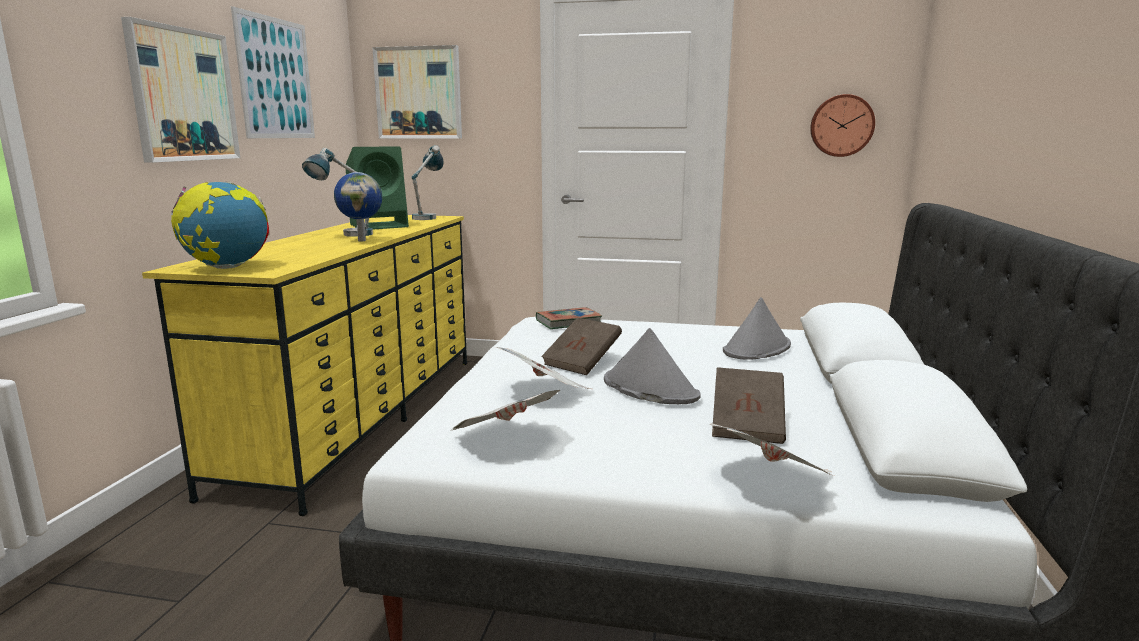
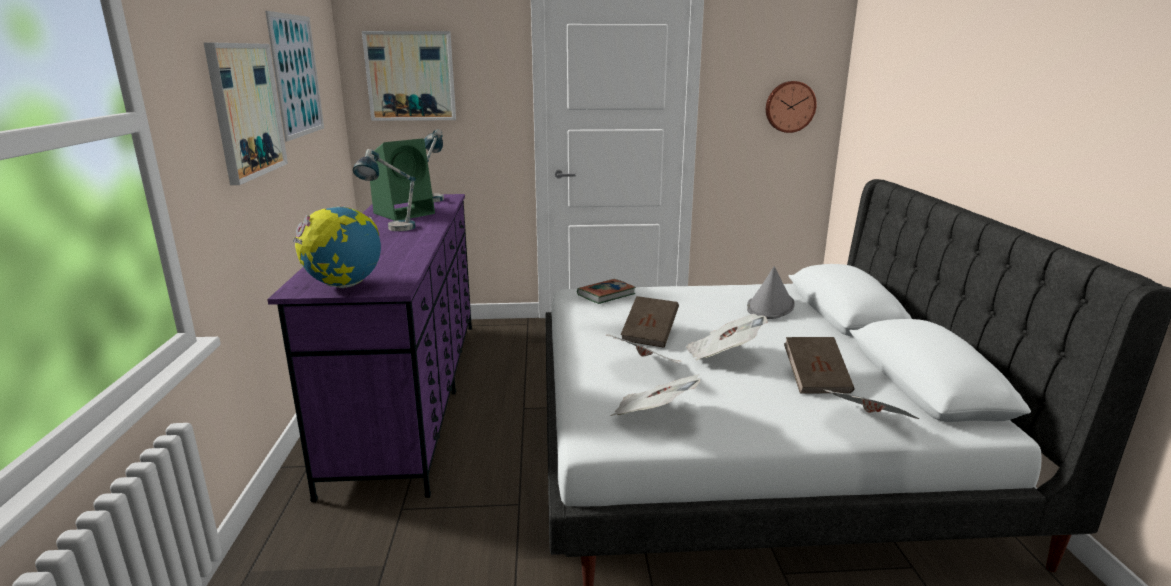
camera: 15 degrees left, 5 degrees up
(359, 416) = (409, 394): yellow dresser -> purple dresser
(362, 240) = (418, 236): globe -> none
(649, 388) = (722, 355): grey hat -> newspaper

